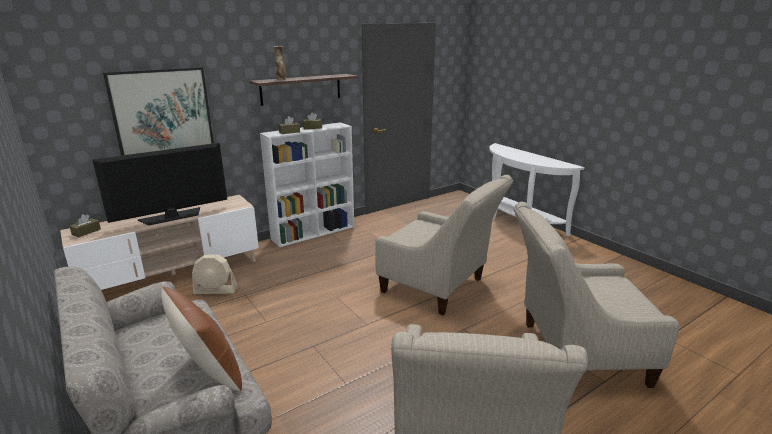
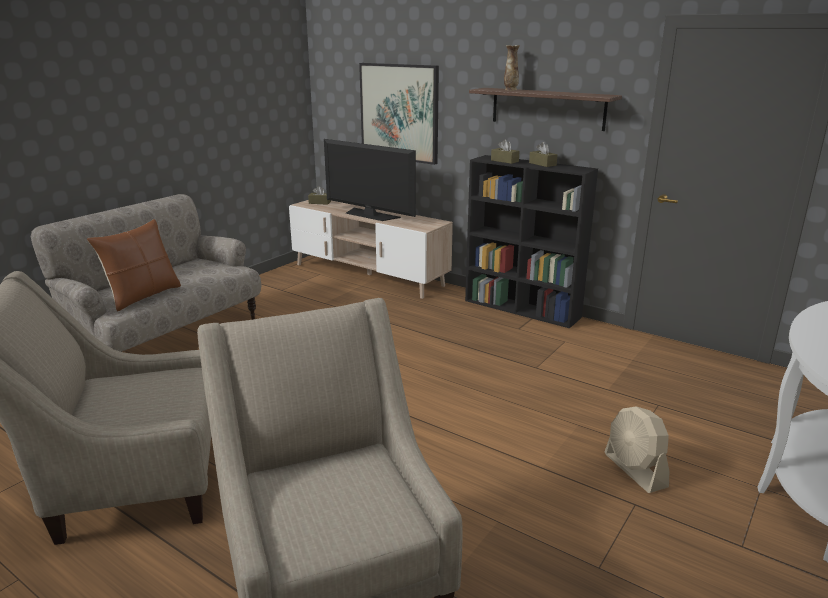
camera: 70 degrees right, 0 degrees up
(216, 290) = (353, 297): beige fan -> beige fan (635, 470)
(314, 232) = (523, 309): white bookcase -> black bookcase
(439, 288) = (449, 420): beige armchair -> none

